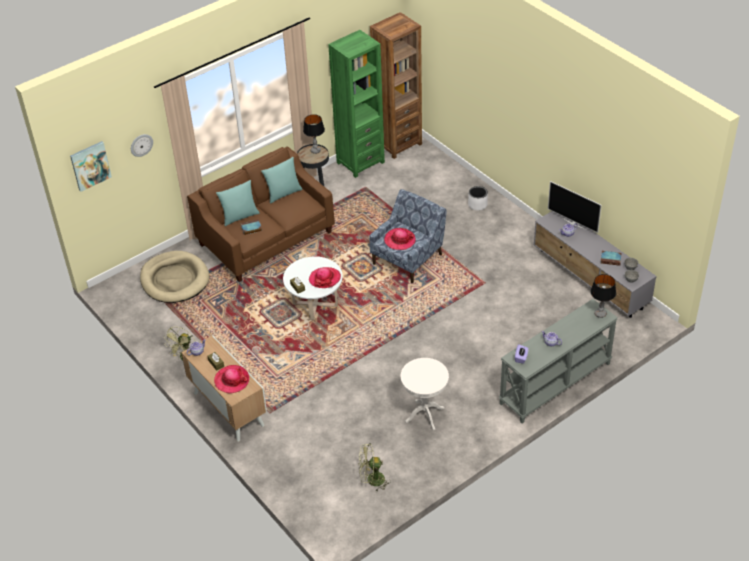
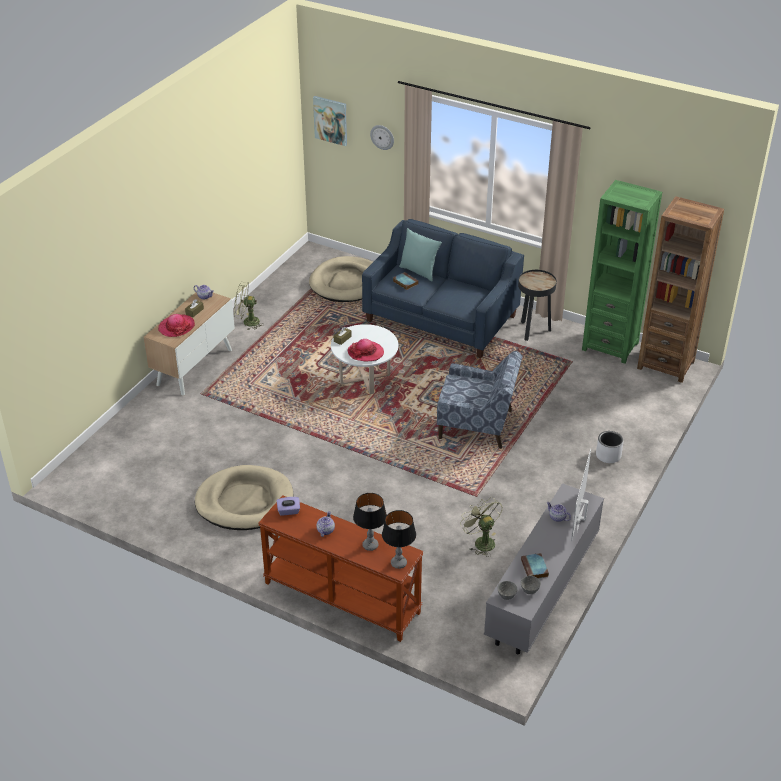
camera: 65 degrees right, 5 degrees down
(266, 238) = (441, 319): brown sofa -> blue sofa
(283, 193) = (472, 287): turquoise pillow -> none
(315, 150) = (545, 281): table lamp -> table lamp (370, 545)
(372, 480) = (139, 487): green fan -> green fan (481, 541)
(399, 240) = (464, 390): hat -> none
(424, 415) = (244, 501): white side table -> beige dog bed
(555, 384) = (341, 598): grey console table -> brown console table

